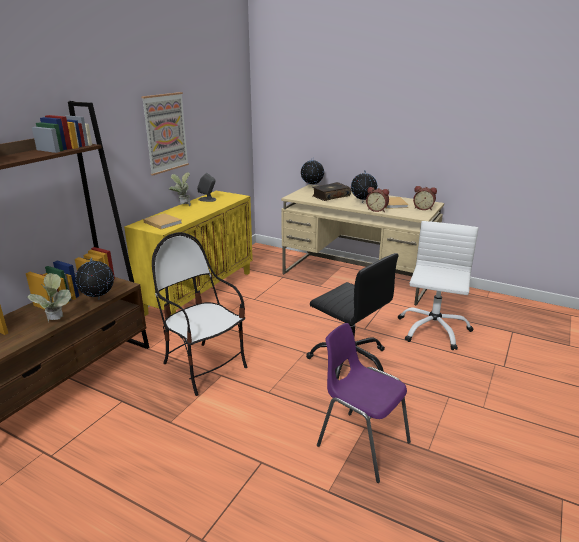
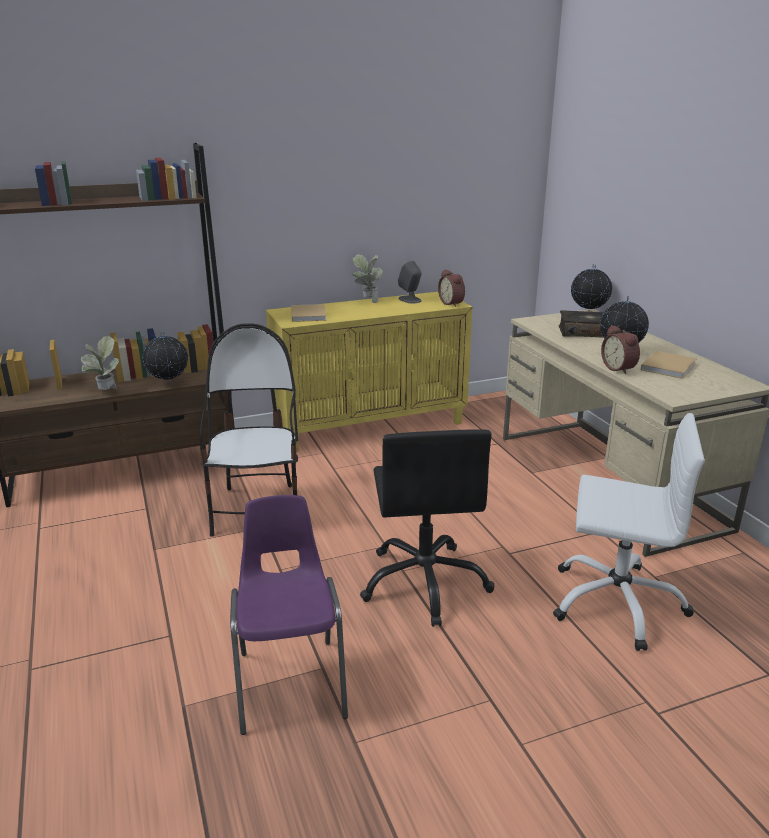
camera: 40 degrees right, 0 degrees up
(165, 133) = (356, 196): picture -> none
(423, 208) = (709, 386): alarm clock -> alarm clock (452, 303)
(432, 329) = (616, 602): white office chair -> white office chair turned 45 degrees clockwise

